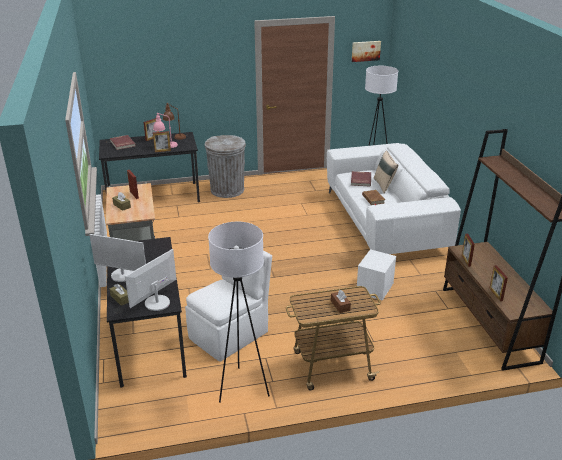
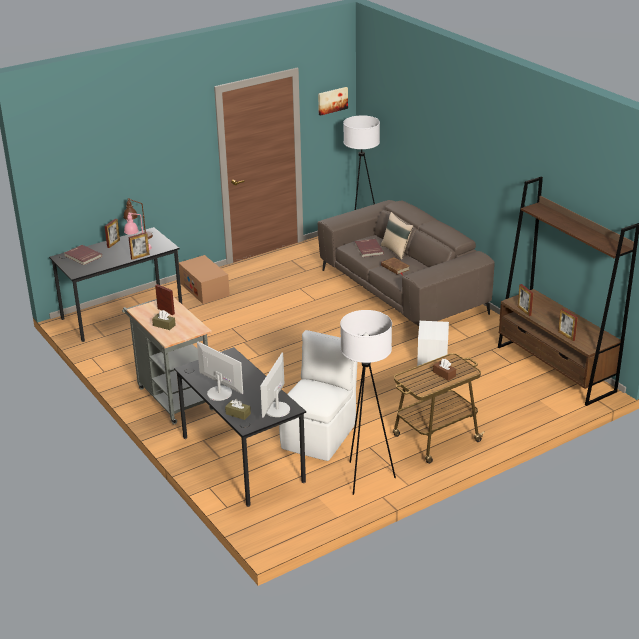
camera: 20 degrees left, 0 degrees up
(123, 275) = (219, 393): monitor -> monitor turned 135 degrees counterclockwise
(227, 190) = (204, 289): grey trash can -> cardboard box
(384, 222) = (402, 292): white sofa -> brown sofa

